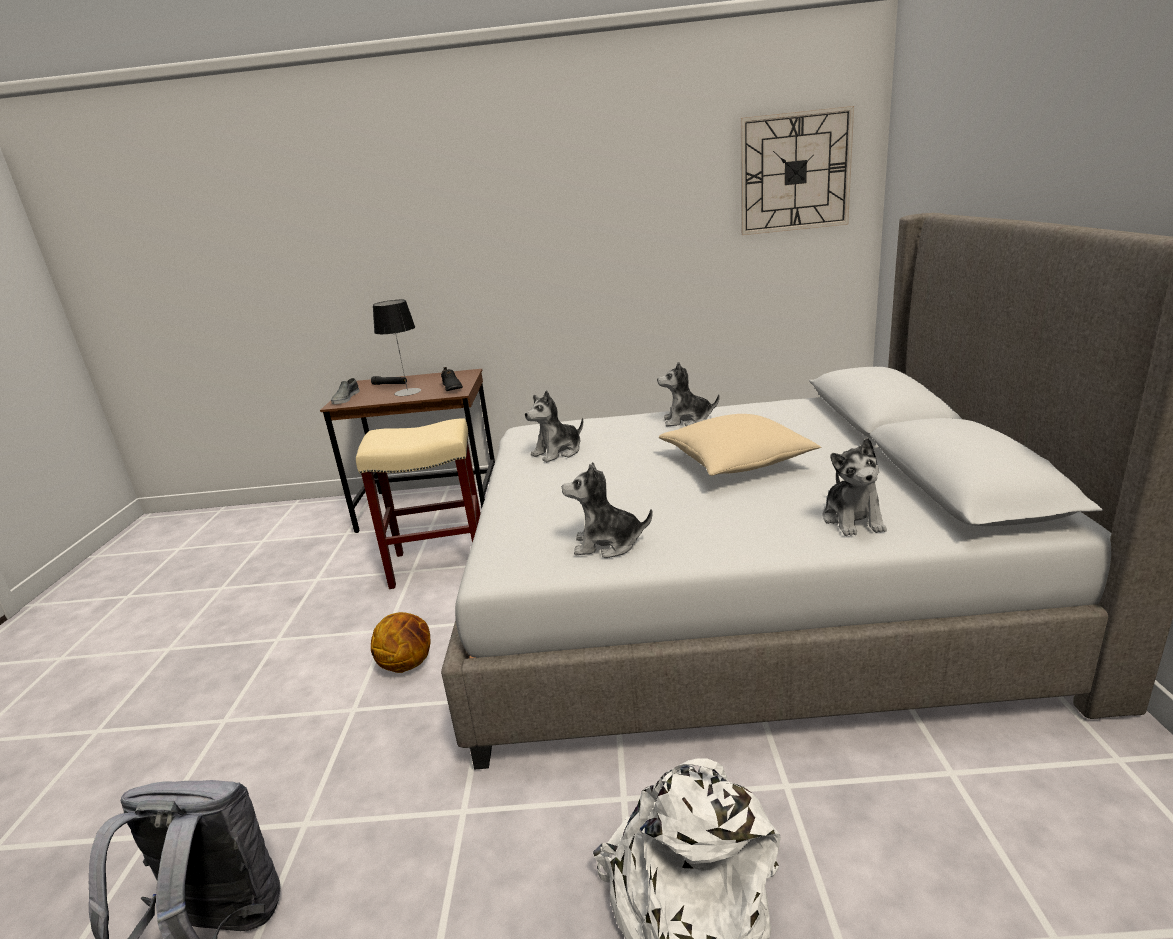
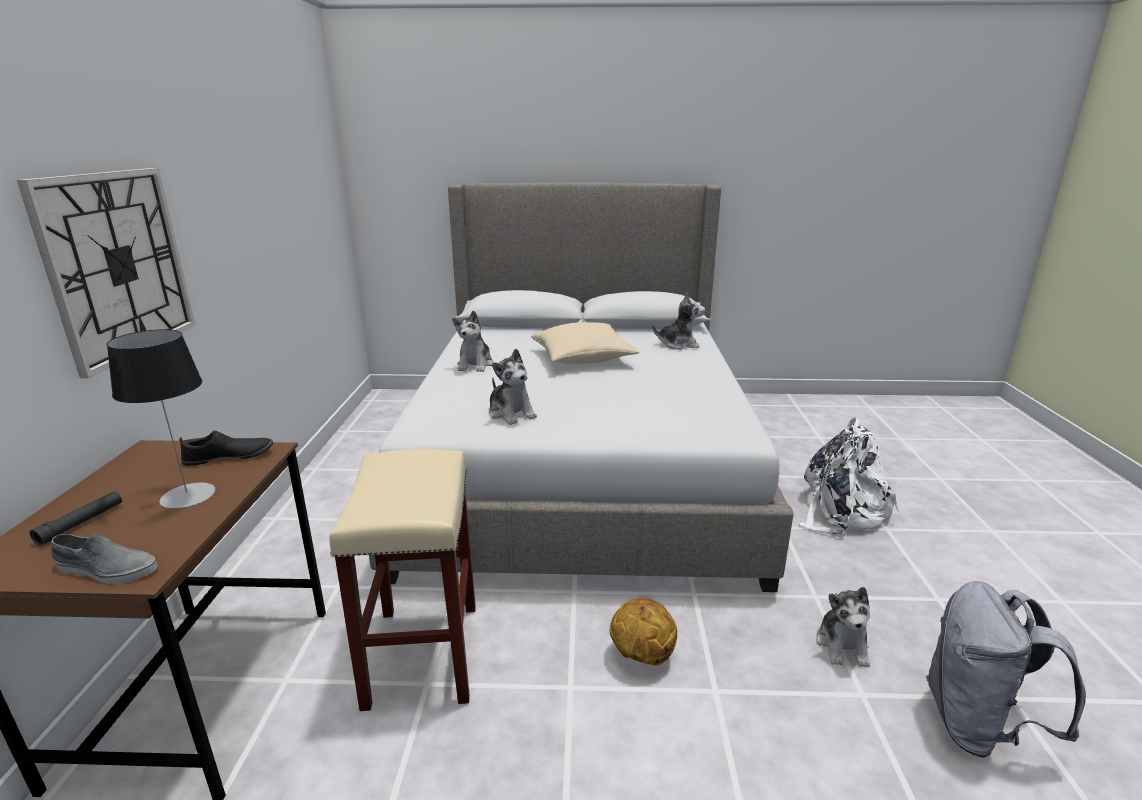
camera: 90 degrees left, 0 degrees up
(607, 544) = (705, 400): plush toy -> plush toy (842, 645)
(795, 172) = (310, 148): wall clock -> wall clock (118, 265)

